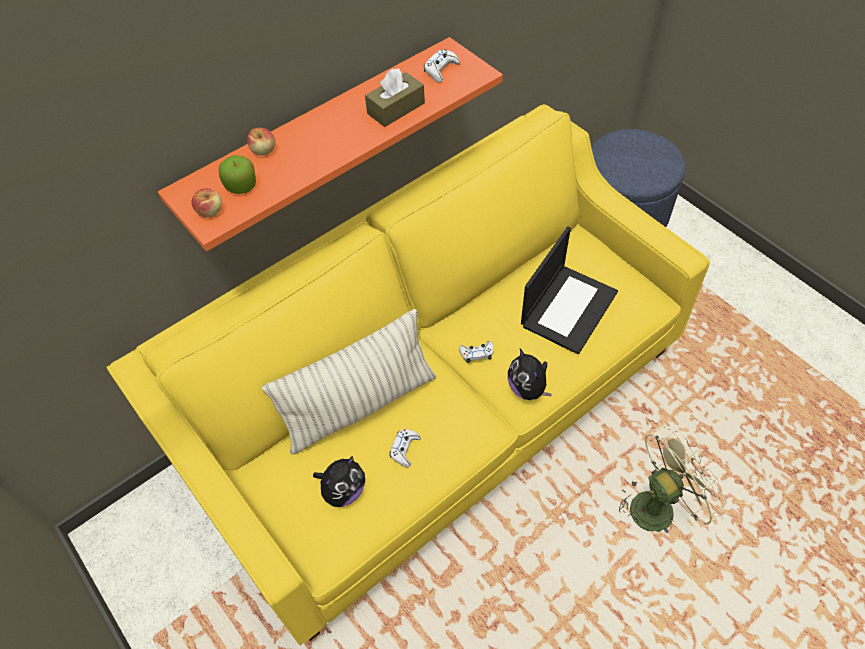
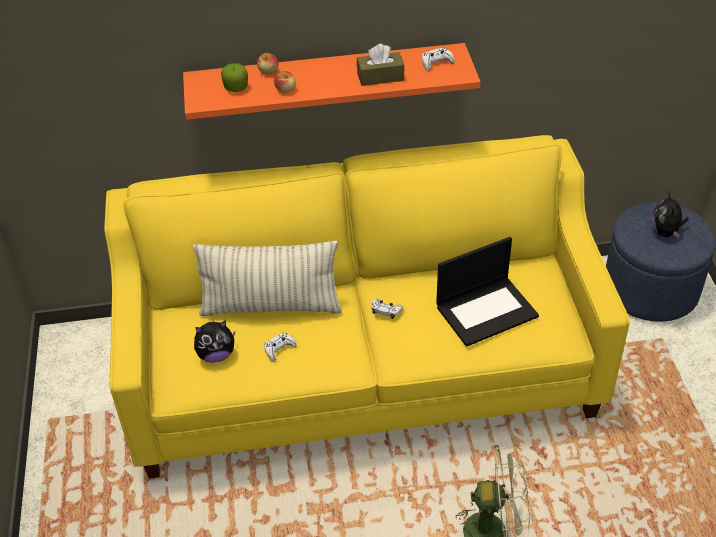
camera: 30 degrees right, 10 degrees down
(210, 211) = (204, 95): apple -> apple (286, 89)
(528, 388) = (407, 353): plush toy -> plush toy (665, 232)

